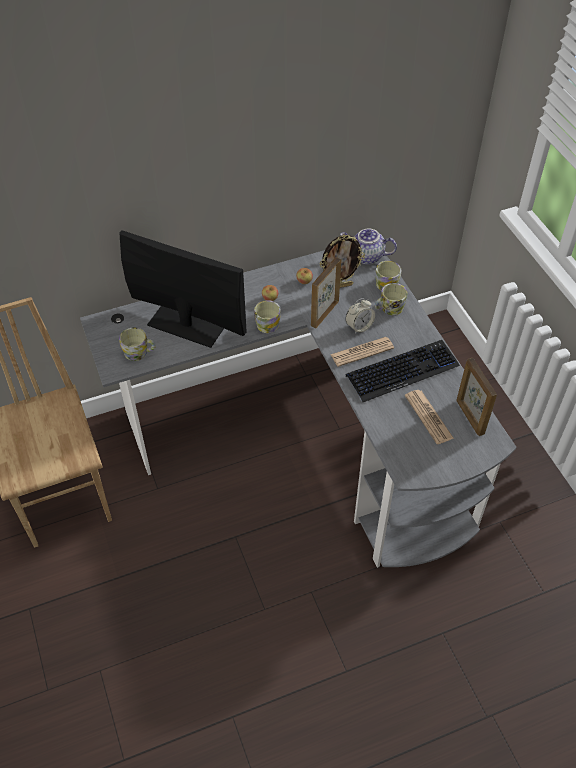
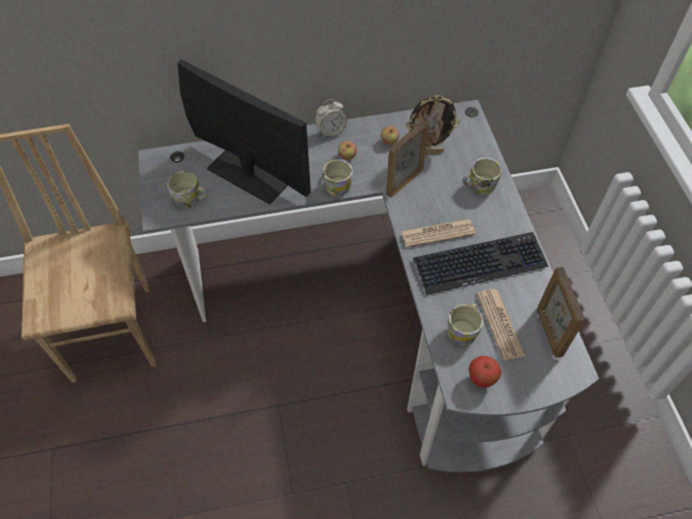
camera: 10 degrees right, 5 degrees up
(359, 327) = (440, 203): alarm clock -> alarm clock (331, 131)
(366, 257) = (464, 122): teapot -> none
(387, 282) = (482, 155): mug -> mug (463, 329)
(421, 462) = (481, 380): none -> apple

